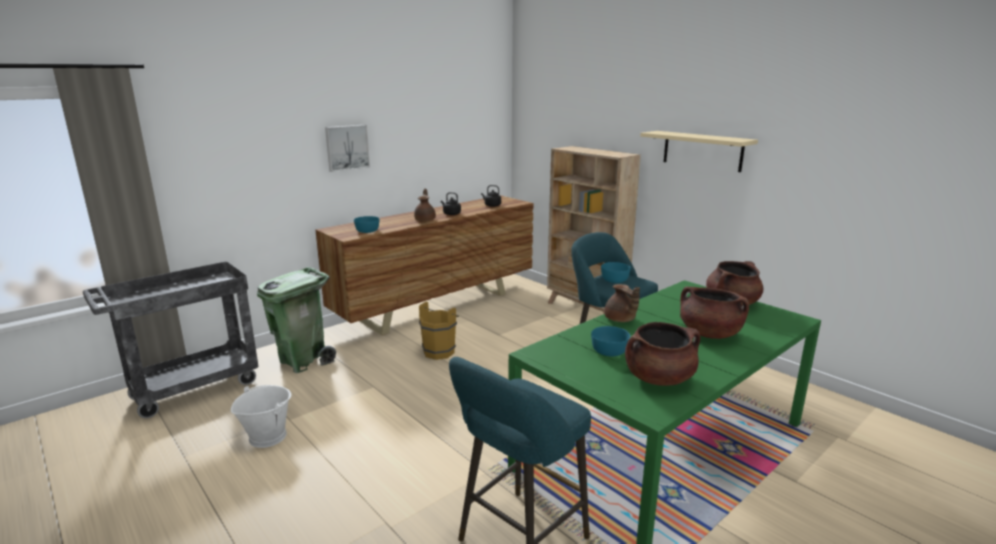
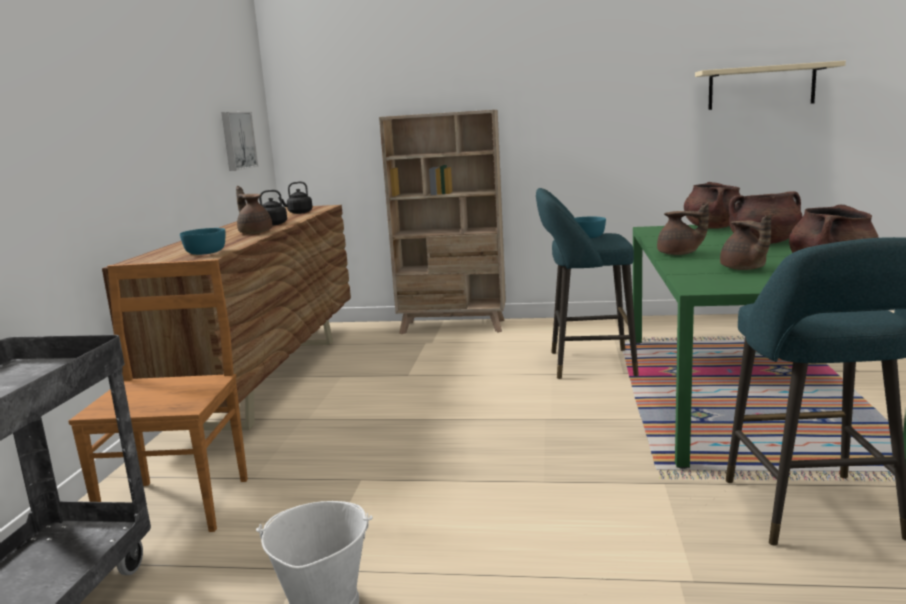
camera: 40 degrees left, 5 degrees down
(303, 361) = (179, 503): green trash can -> brown chair
(347, 147) = (117, 119): picture -> picture (237, 140)
(440, 351) = (370, 413): brown bucket -> none
(608, 351) = (744, 269): turquoise bowl -> brown teapot
(702, 150) = (575, 92): beige shelf -> beige shelf (761, 87)

